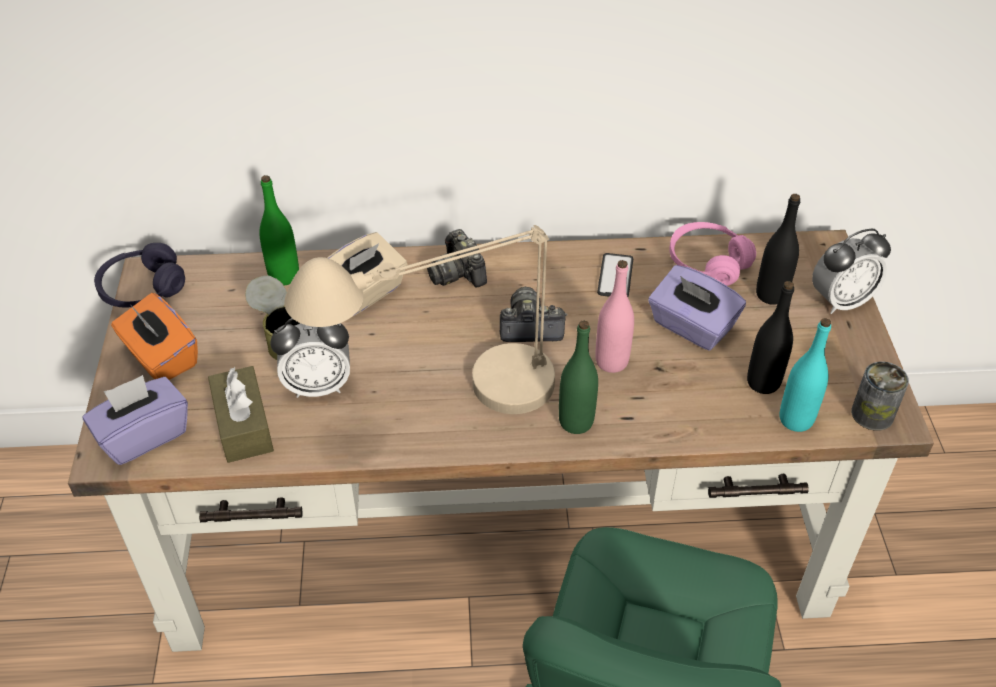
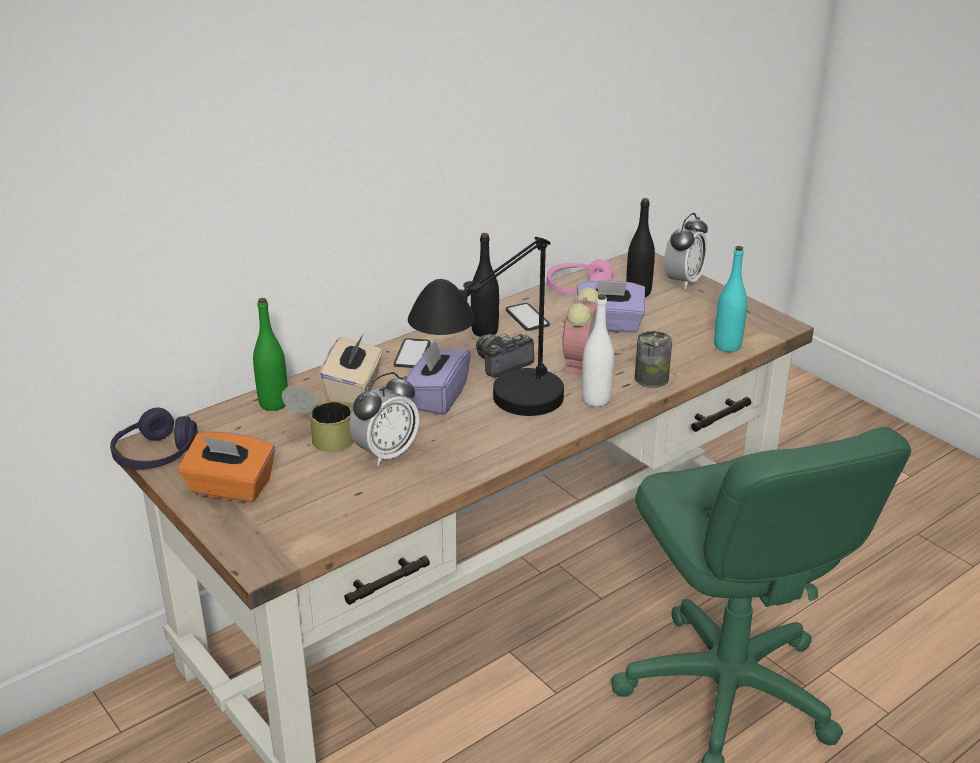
camera: 35 degrees left, 15 degrees down
(143, 435) = (278, 537): purple tissue box -> purple tissue box (437, 398)
(243, 425) = (355, 498): brown tissue box -> none
(444, 405) = (495, 426): beige table lamp -> black table lamp
(458, 273) = (412, 354): camera -> phone
(576, 422) = (596, 399): green bottle -> white bottle
(611, 361) = (580, 361): pink bottle -> alarm clock
(763, 382) = (686, 336): black bottle -> black bottle (485, 331)
(872, 414) = (766, 327): can -> can (651, 378)

